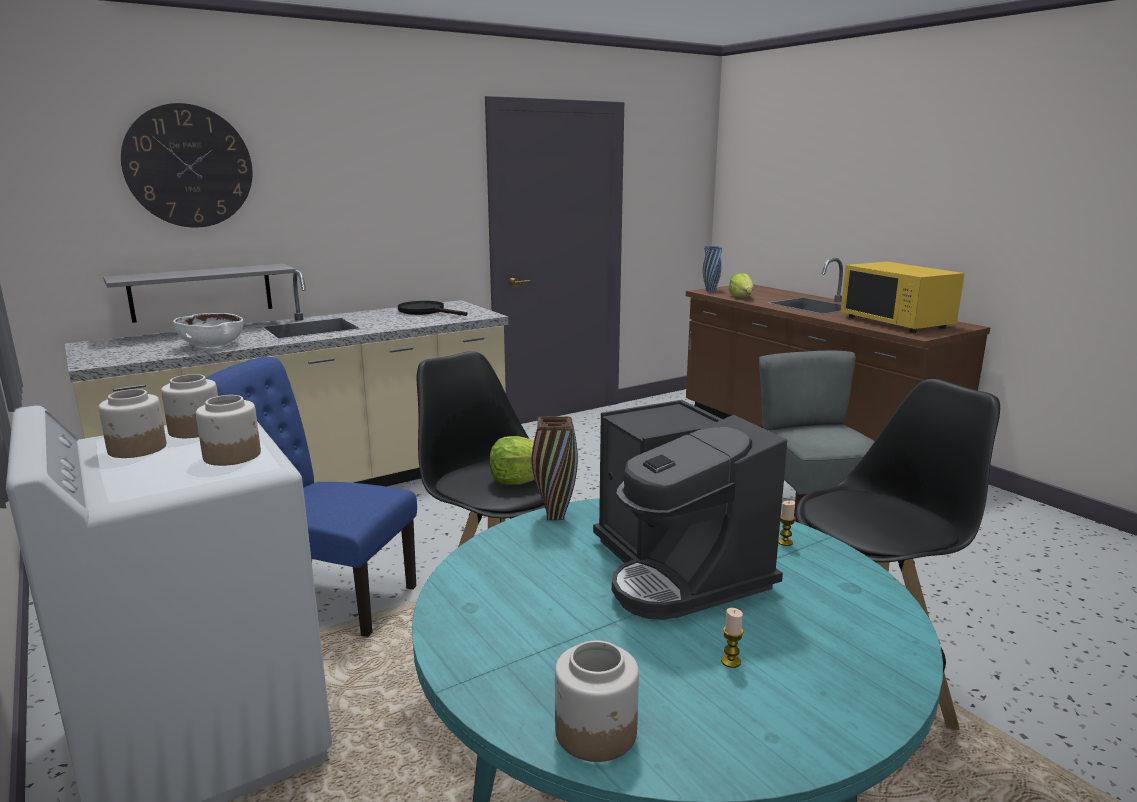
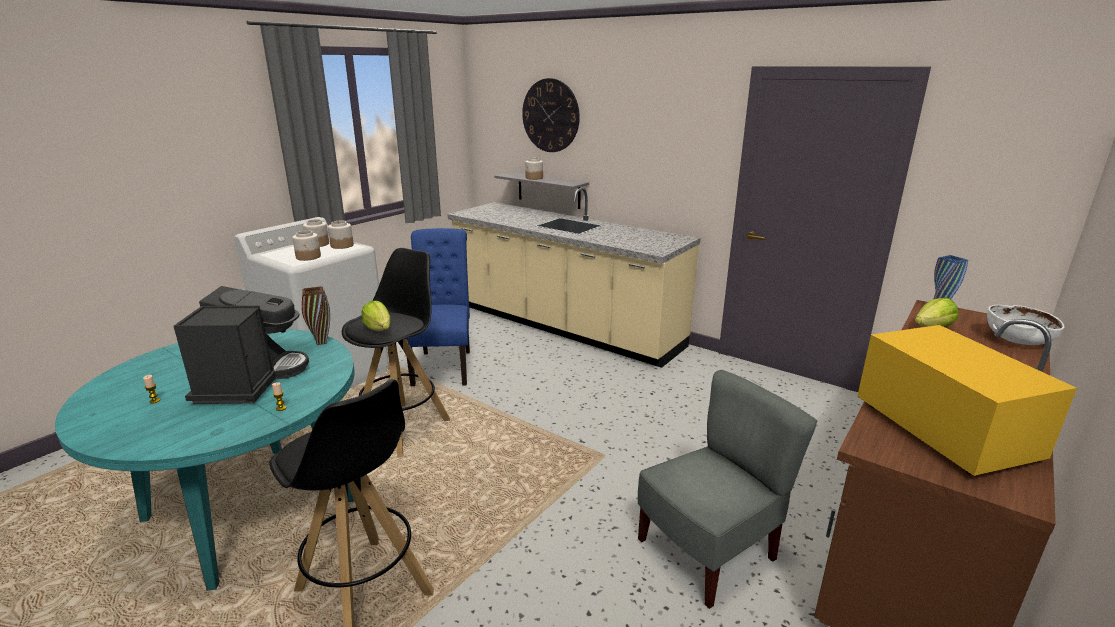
camera: 70 degrees right, 5 degrees up
(212, 346) = (508, 220): white bowl -> white bowl (1016, 340)
(426, 311) = (646, 237): black frying pan -> none
(597, 732) = (118, 378): jar -> jar (534, 178)
(678, 570) = (251, 380): coffee machine -> coffee machine turned 135 degrees clockwise
(896, 322) = (941, 431): yellow microwave -> yellow microwave turned 120 degrees clockwise

